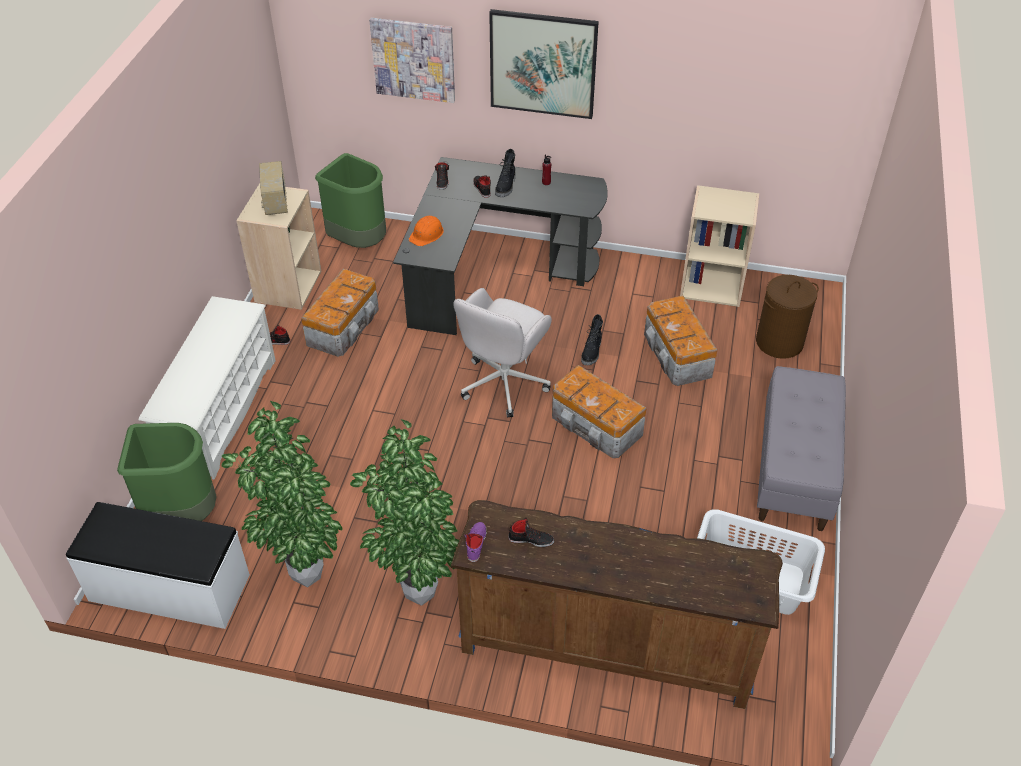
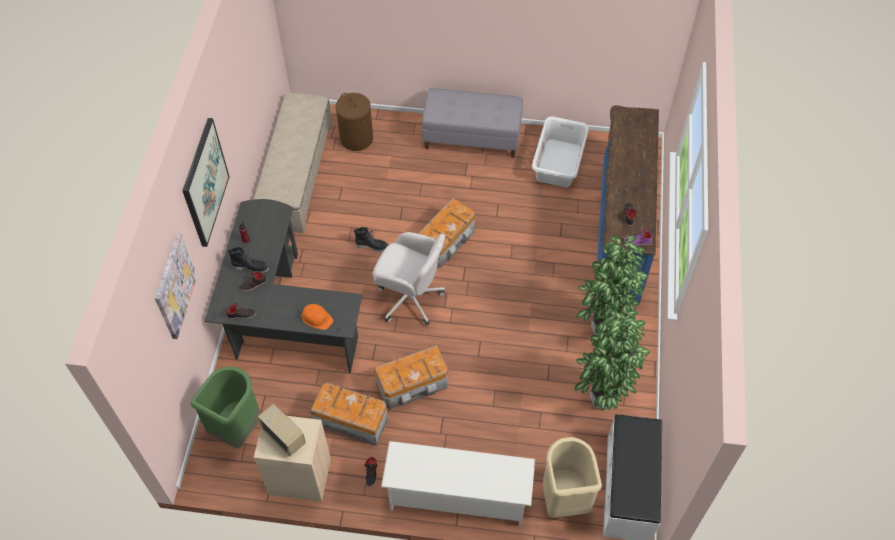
camera: 95 degrees left, 10 degrees up
(182, 514) = (564, 498): green trash can -> beige trash can
(275, 202) = (284, 436): radio -> radio turned 120 degrees counterclockwise
(677, 355) = (373, 196): storage box -> storage box (413, 384)
(712, 286) = (297, 173): beige bookcase -> beige bench

